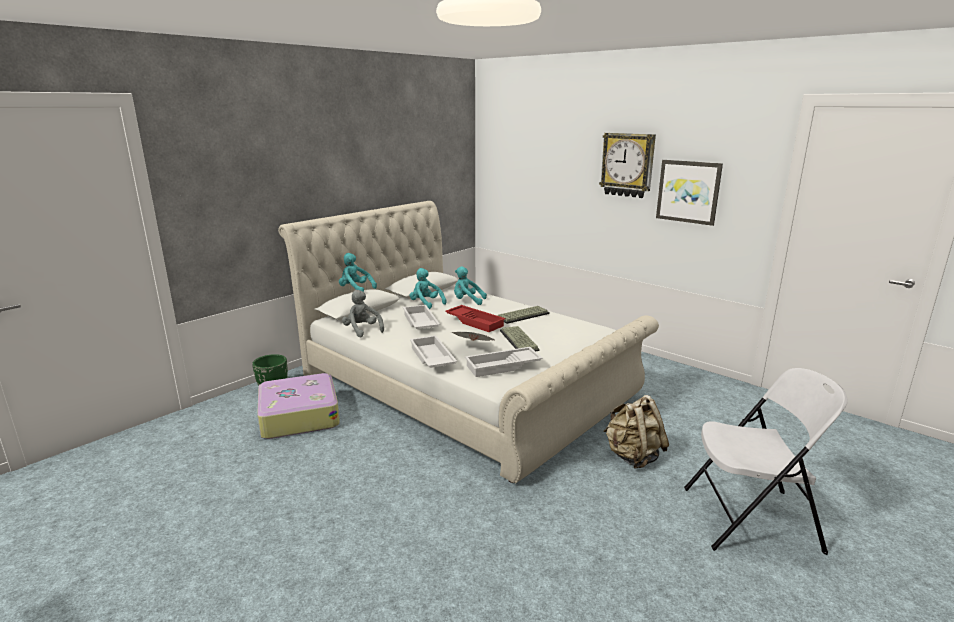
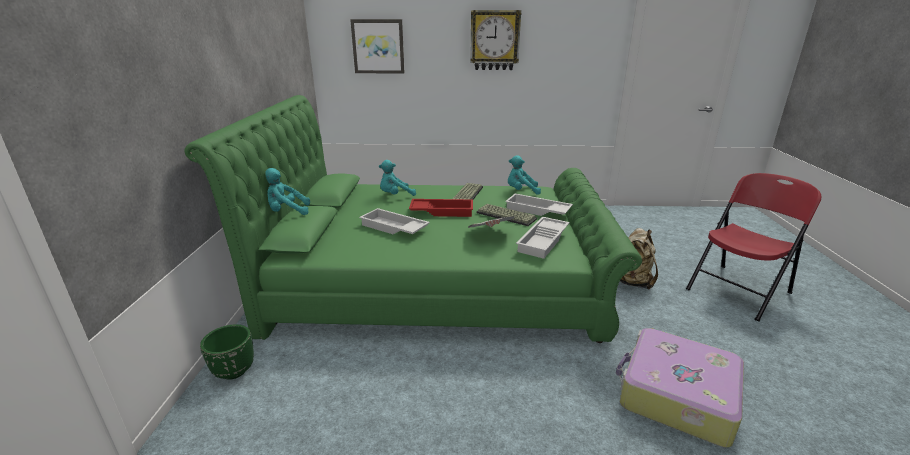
camera: 40 degrees left, 5 degrees up
(299, 416) = (322, 387): suitcase -> suitcase (676, 395)
(362, 330) = (348, 255): grey plush toy -> none
(426, 304) = (361, 209): turquoise plush toy -> turquoise plush toy (521, 191)
(431, 358) = (472, 257): white tray -> white tray (537, 210)
(464, 383) = (435, 277): beige bed -> green bed
(688, 191) = (552, 60): picture -> picture (378, 46)
(750, 519) = (738, 291): white chair -> red chair

